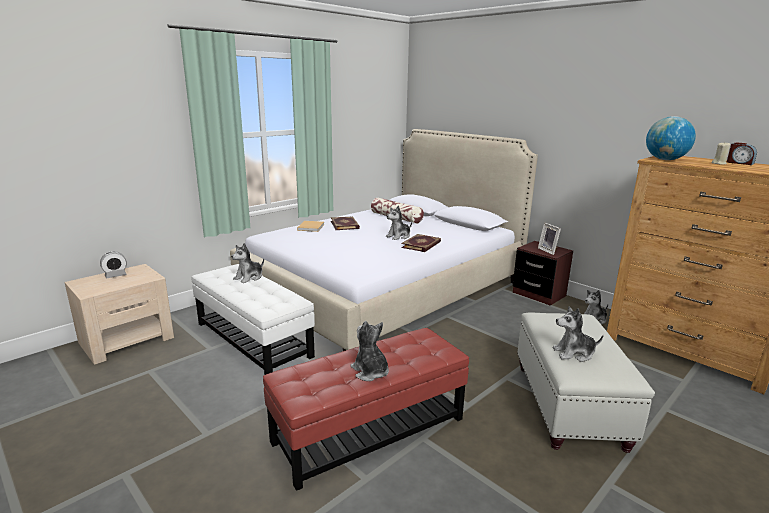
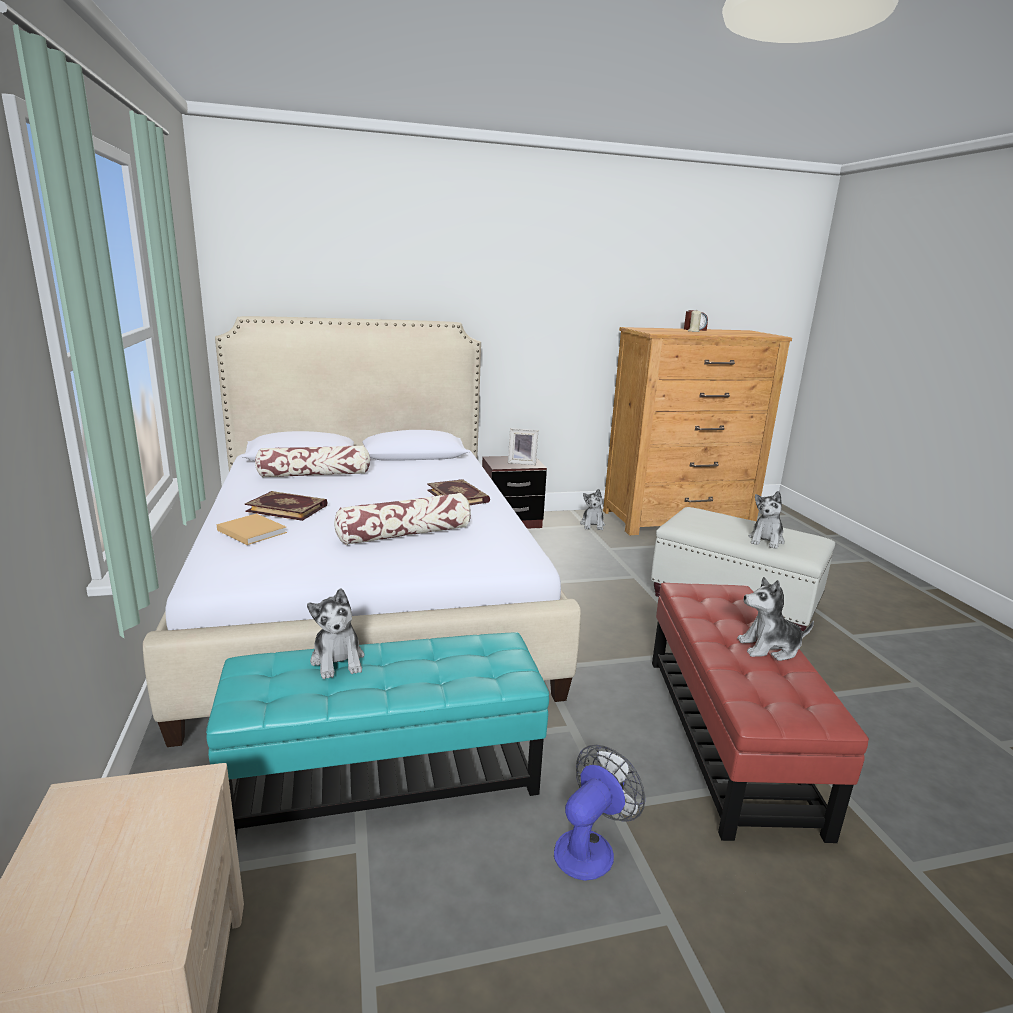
camera: 60 degrees left, 0 degrees up
(115, 275) = (69, 858): alarm clock -> none
(240, 401) = (590, 847): none -> fan
(253, 339) = (386, 775): white ottoman -> turquoise ottoman
(351, 248) = (405, 534): none -> pillow
(399, 236) = (402, 496): plush toy -> none
(665, 160) = (660, 332): globe -> none

